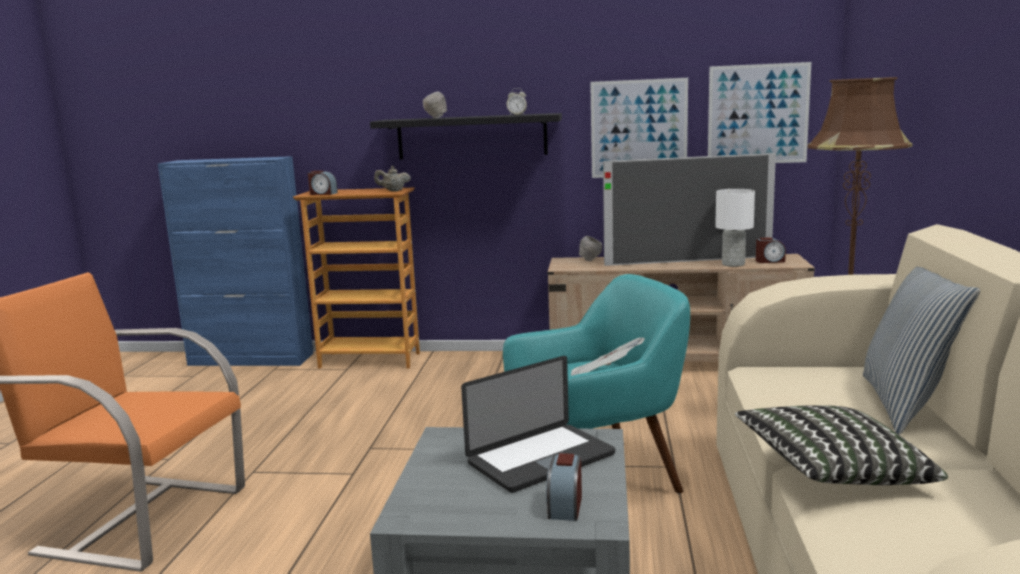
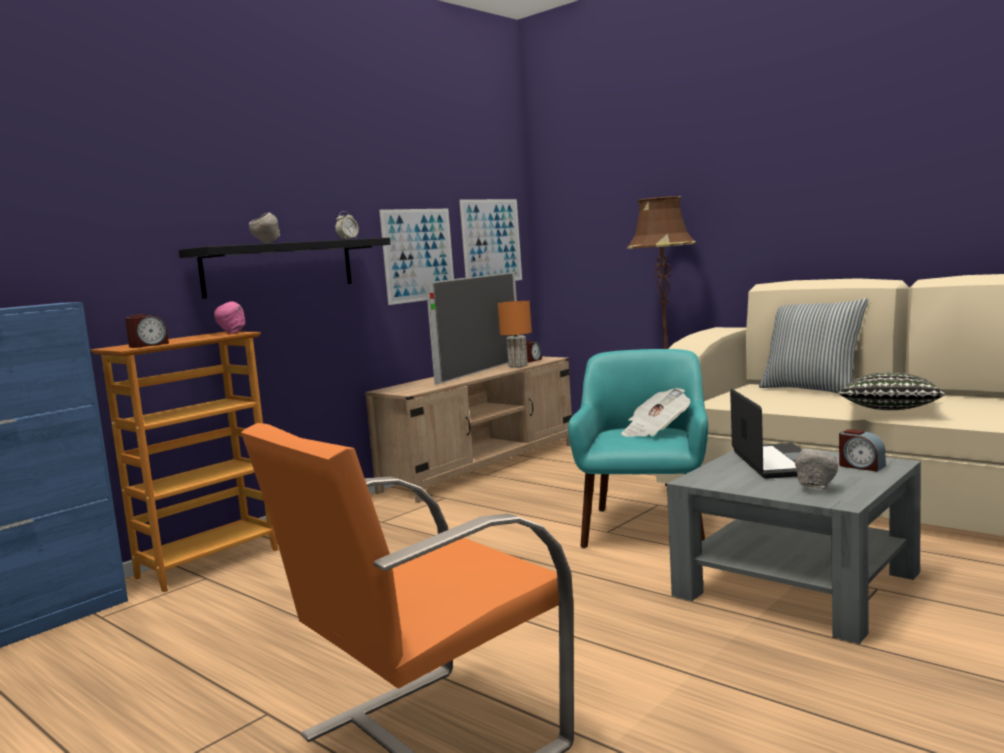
camera: 55 degrees left, 5 degrees down
(393, 191) = (231, 333): beige teapot -> pink bowl
(590, 260) = (409, 385): grey bowl -> grey bowl (816, 489)
(732, 264) = (517, 366): white table lamp -> orange table lamp

